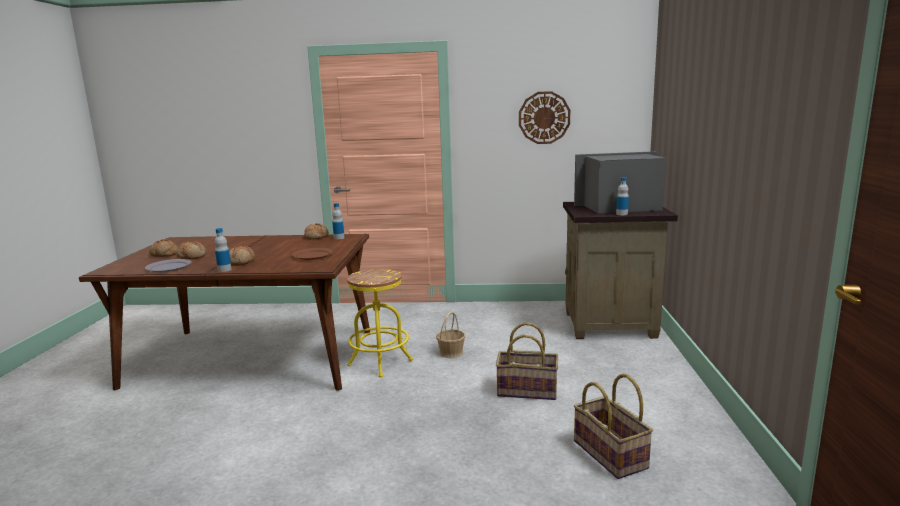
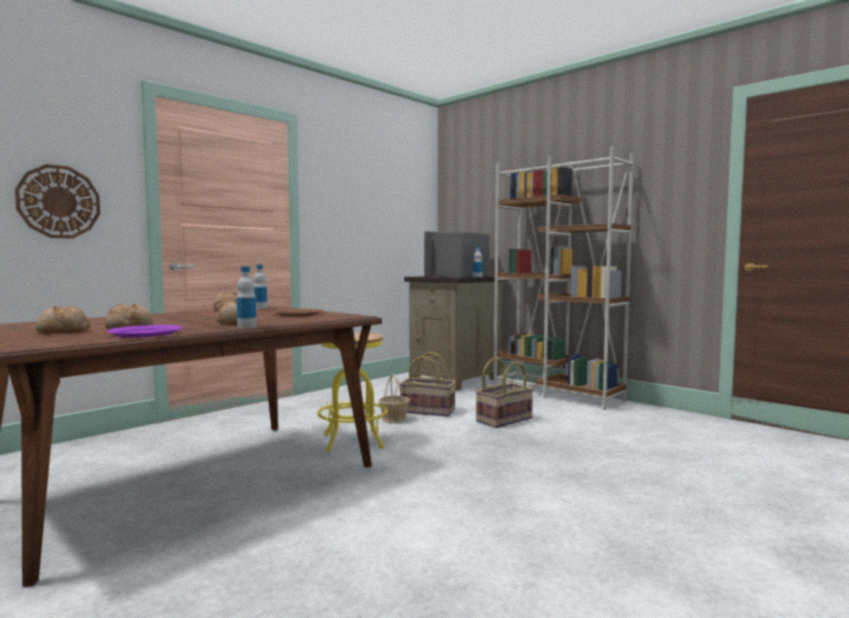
camera: 50 degrees left, 10 degrees down
(168, 267) = (145, 334): grey plate -> purple plate
(544, 118) = (372, 203): wall clock -> wall clock (59, 202)
(611, 454) = (621, 428): basket -> basket (428, 411)
(668, 381) = (556, 394): none -> brown bookcase

